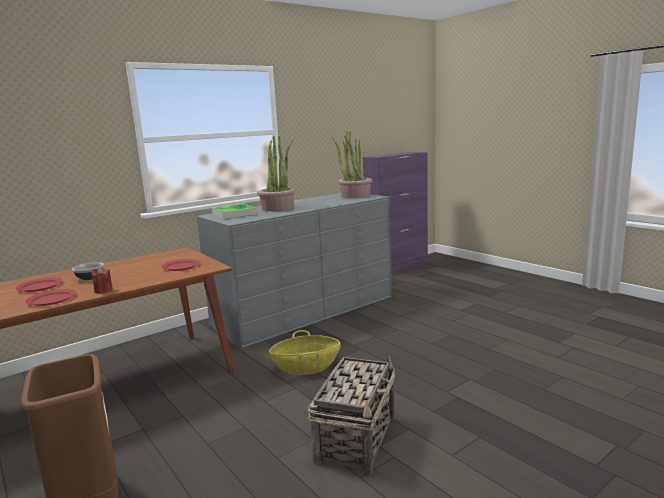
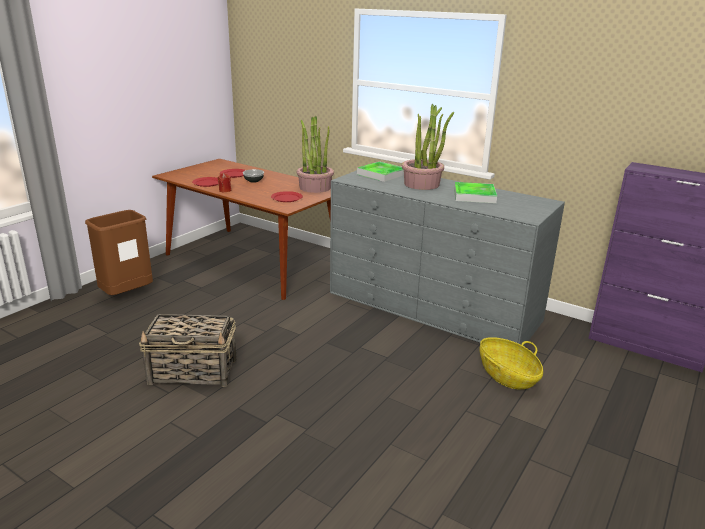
camera: 70 degrees right, 10 degrees up
(306, 366) = (304, 329): basket -> basket (507, 376)
(320, 201) = (474, 196): none -> tray
(355, 196) = (526, 207): potted plant -> potted plant (315, 187)

